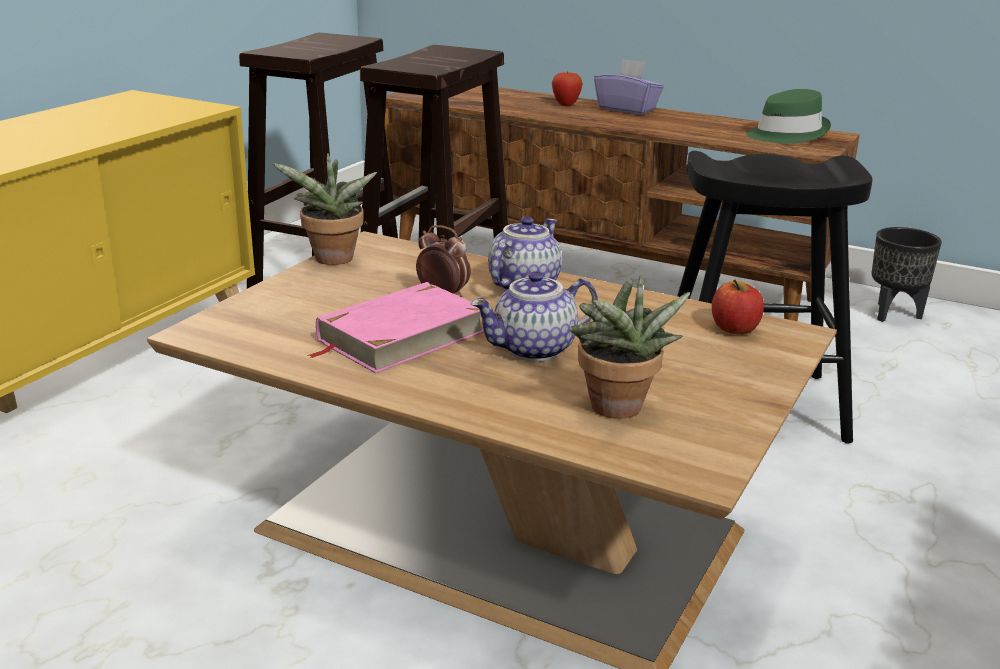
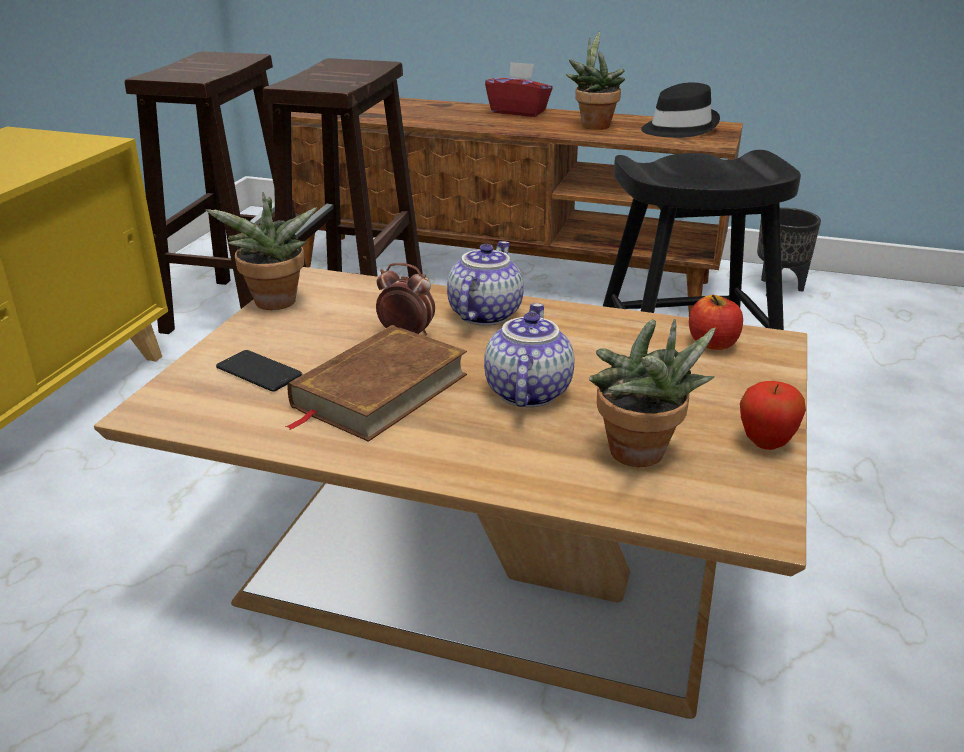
camera: 10 degrees left, 5 degrees up
(299, 311) = (259, 372): none -> phone
(400, 336) = (379, 390): pink book -> brown book
(534, 350) = (525, 392): teapot -> teapot turned 135 degrees clockwise
(566, 105) = (458, 111): apple -> apple (765, 443)
(627, 109) = (518, 112): purple tissue box -> red tissue box
(698, 126) = (593, 125): none -> potted plant
(786, 134) = (678, 128): green hat -> black hat

